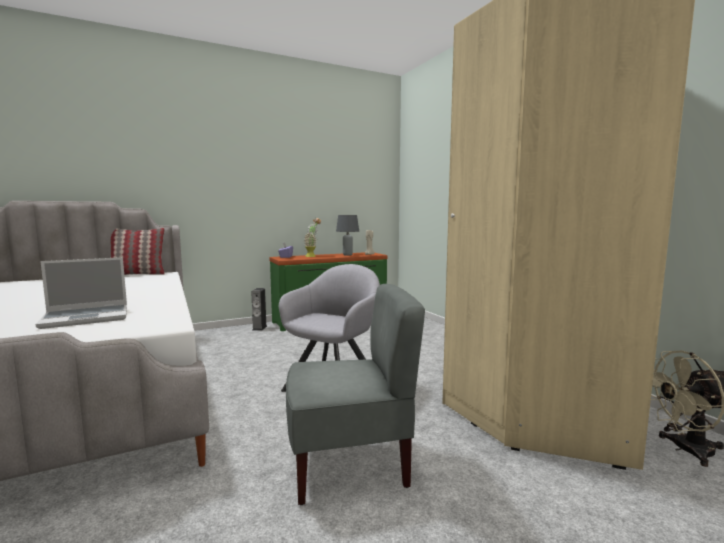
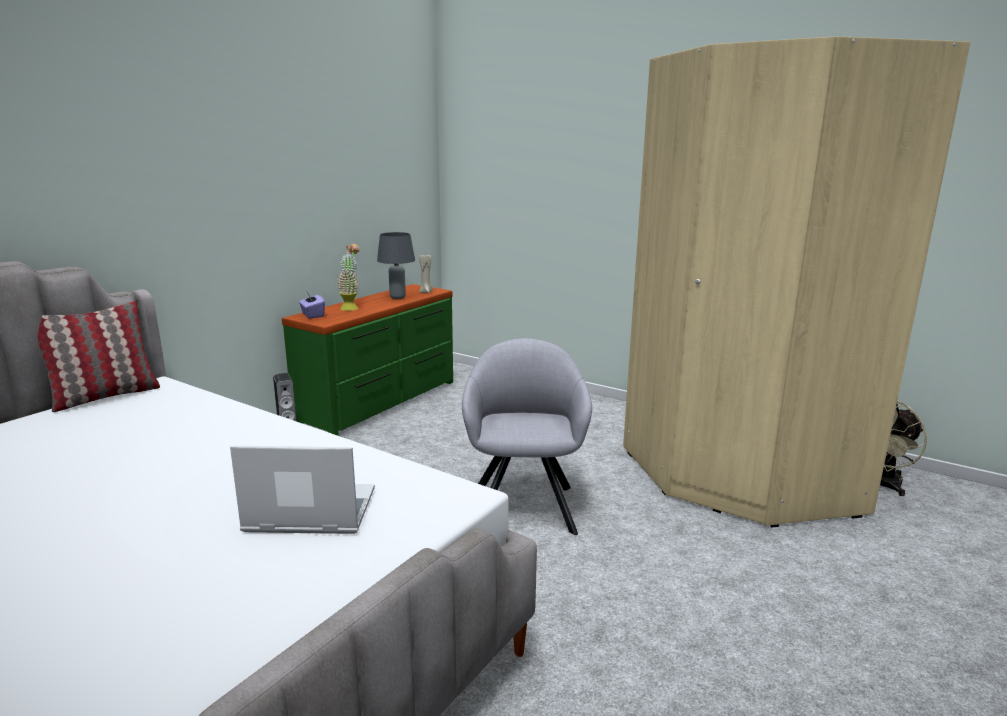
camera: 30 degrees left, 10 degrees up
(87, 317) = (309, 512): laptop -> laptop turned 120 degrees counterclockwise
(349, 463) = (662, 592): grey chair -> none

